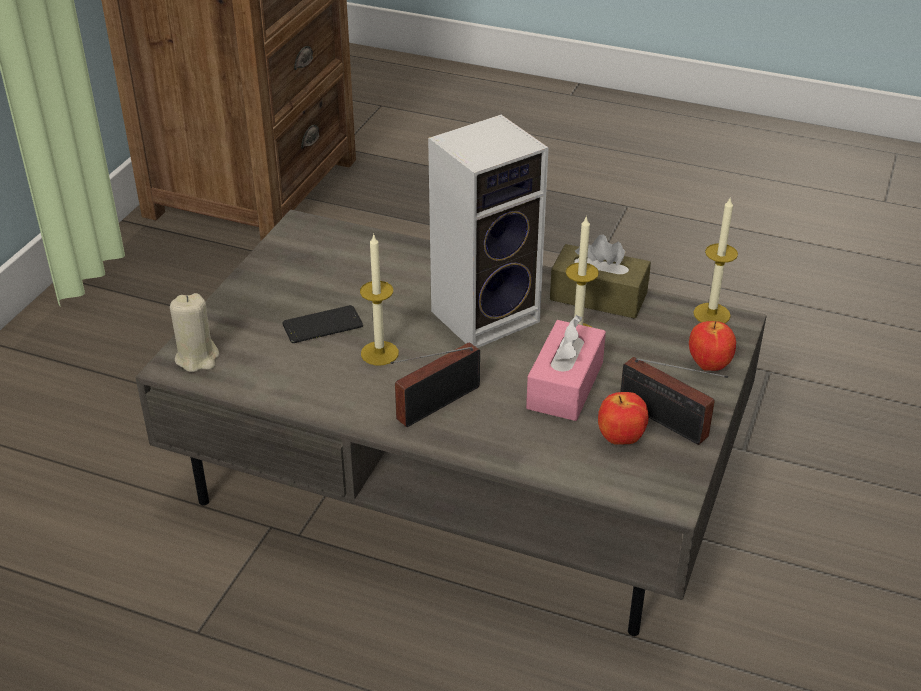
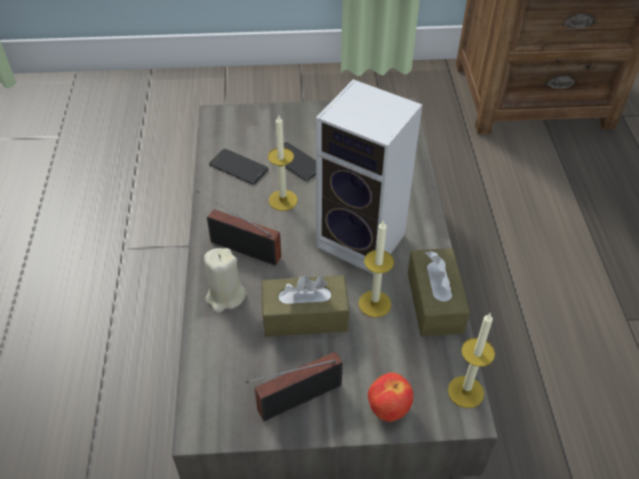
camera: 65 degrees right, 10 degrees up
(197, 358) = (230, 121): beige candle -> beige candle (225, 296)
(292, 373) = (238, 167): none -> phone
(565, 385) = (305, 316): pink tissue box -> brown tissue box
(620, 439) = (257, 372): apple -> none
(667, 422) = (294, 399): radio -> radio turned 45 degrees clockwise

